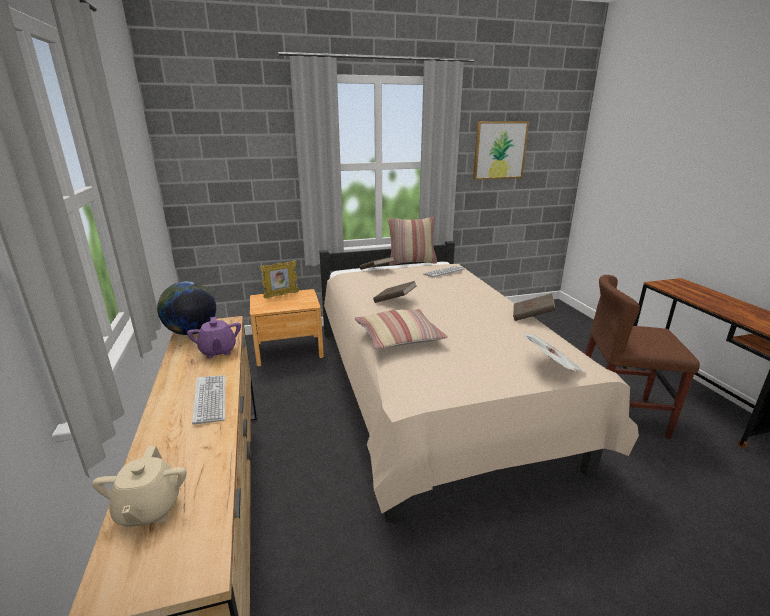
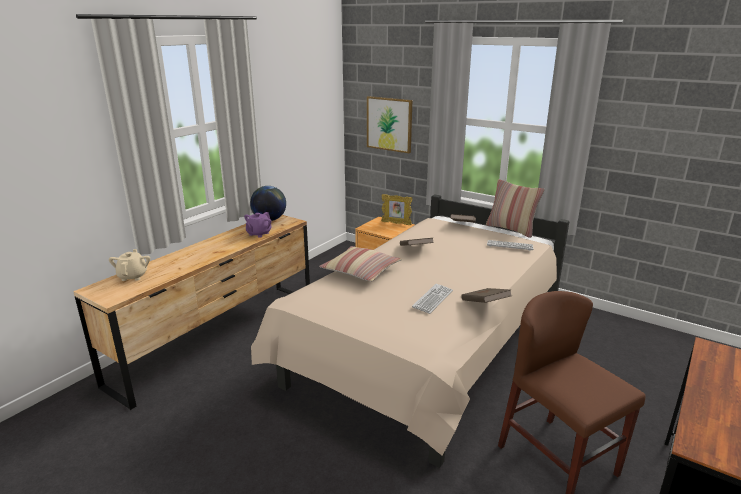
camera: 50 degrees right, 0 degrees up
(149, 509) = (133, 276): beige teapot -> beige teapot turned 135 degrees clockwise
(210, 399) = (214, 252): keyboard -> keyboard (433, 299)
(499, 150) = (663, 127): picture -> picture (389, 124)
(552, 367) = (402, 334): newspaper -> none

